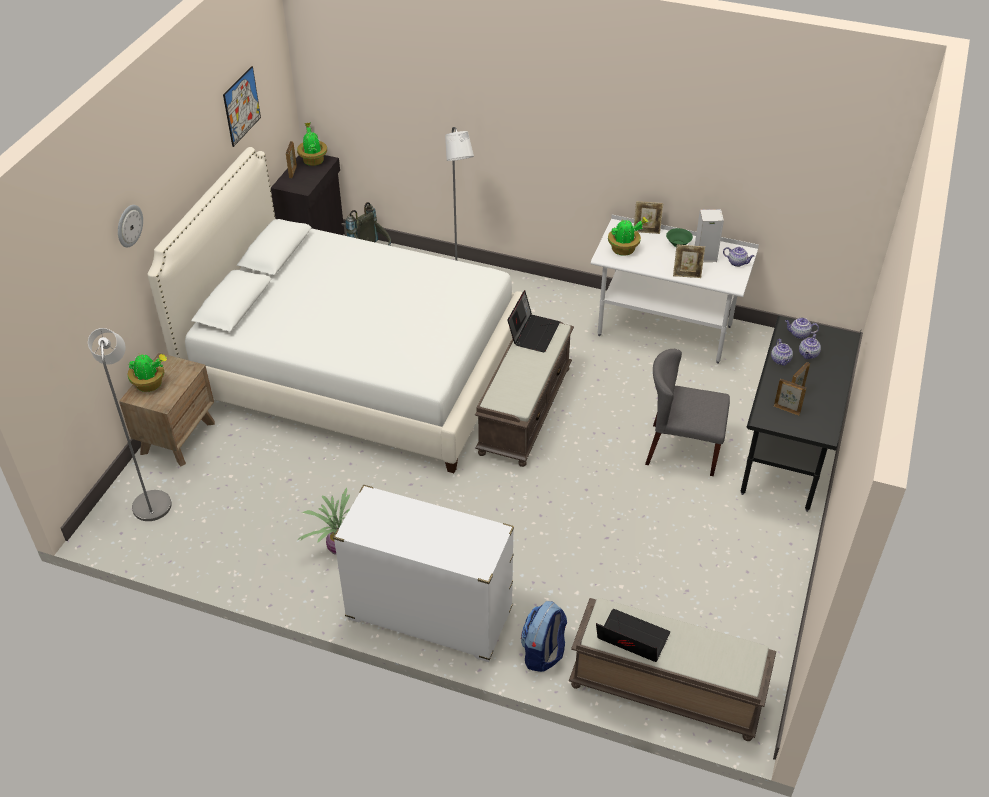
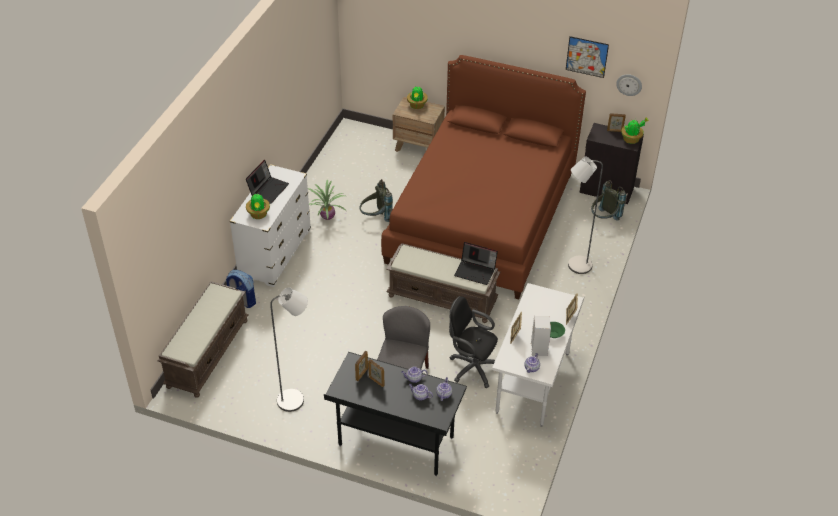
camera: 90 degrees right, 0 degrees up
(129, 225) = (452, 29): wall clock -> wall clock (629, 84)
(152, 500) = (369, 142): grey floor lamp -> grey floor lamp (296, 400)
(348, 486) = (376, 217): none -> grey backpack
(357, 368) = (482, 217): white bed -> brown bed
(624, 249) = (543, 302): potted plant -> potted plant (258, 215)
(630, 640) = (209, 303): laptop -> laptop (268, 189)
(647, 383) = (471, 367): none -> black office chair

